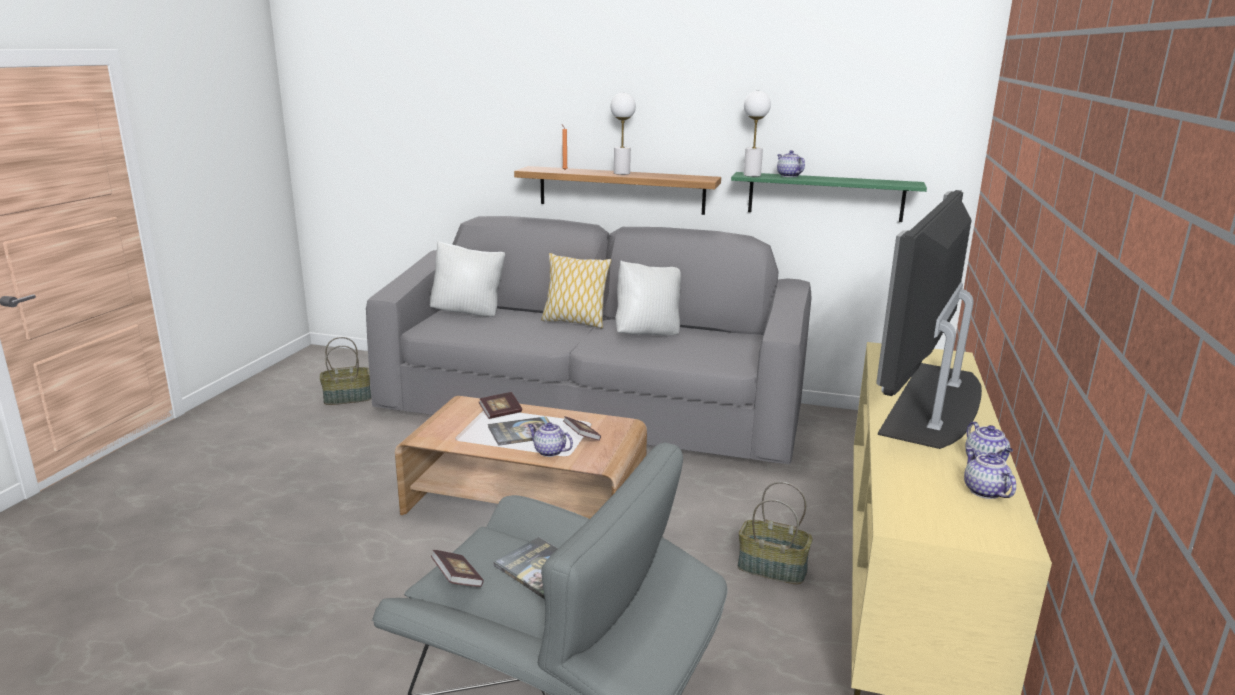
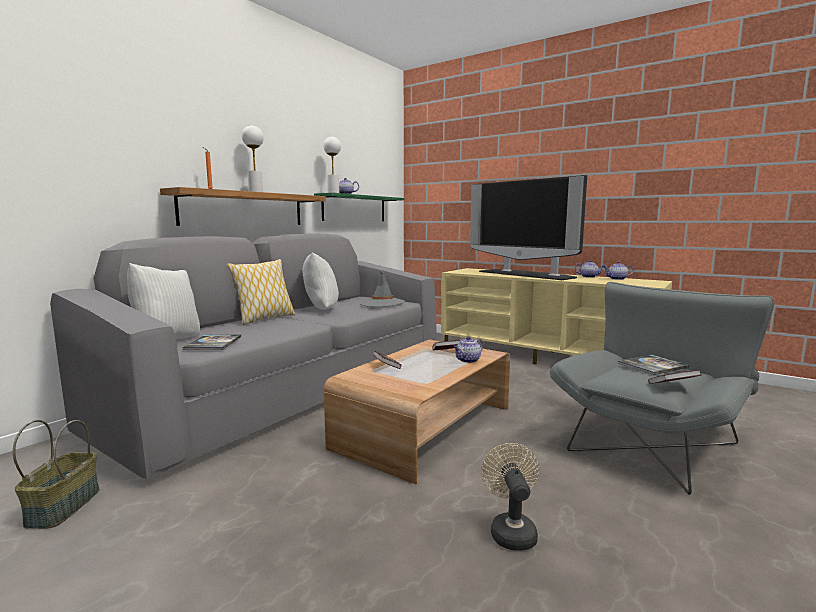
camera: 70 degrees left, 10 degrees down
(330, 572) = (511, 530): none -> beige fan
(522, 432) = (429, 364): book -> book (213, 343)
(720, 354) = (382, 303): none -> grey hat
(771, 569) = (534, 377): basket -> none

